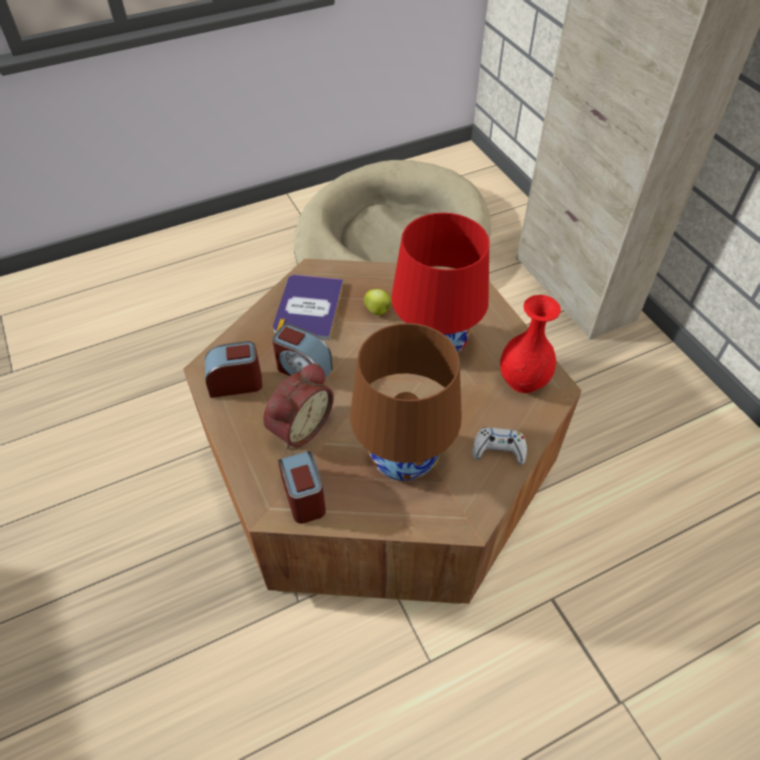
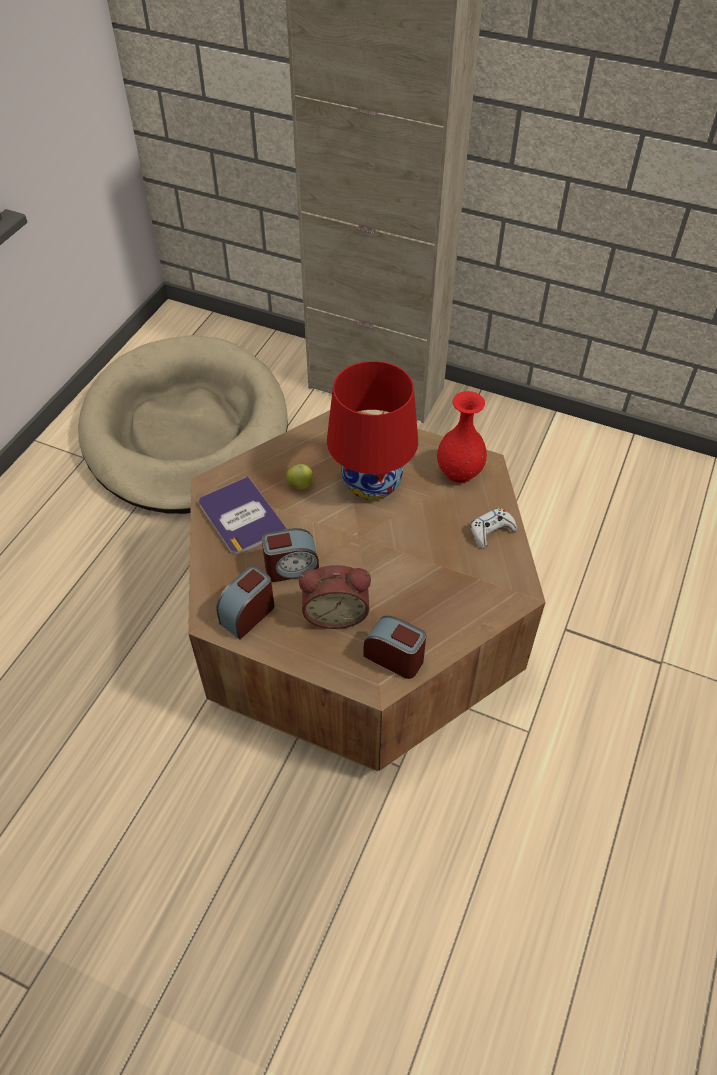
camera: 40 degrees left, 0 degrees up
(298, 426) = (336, 612): alarm clock -> alarm clock turned 90 degrees clockwise
(403, 457) = (434, 581): brown table lamp -> none

